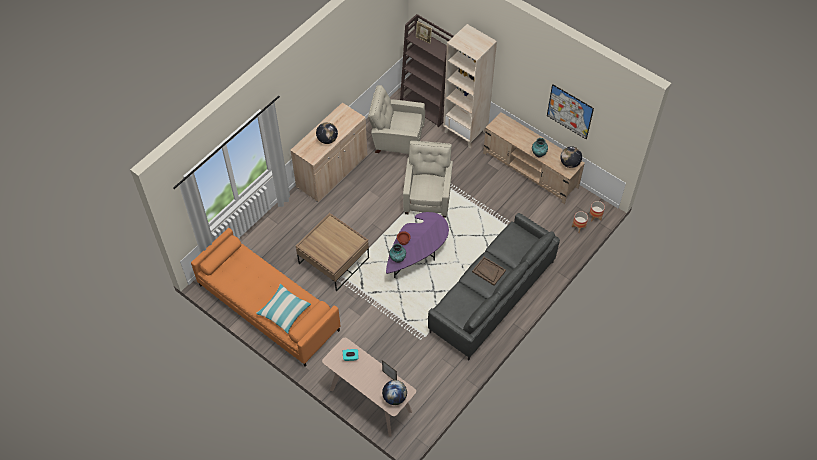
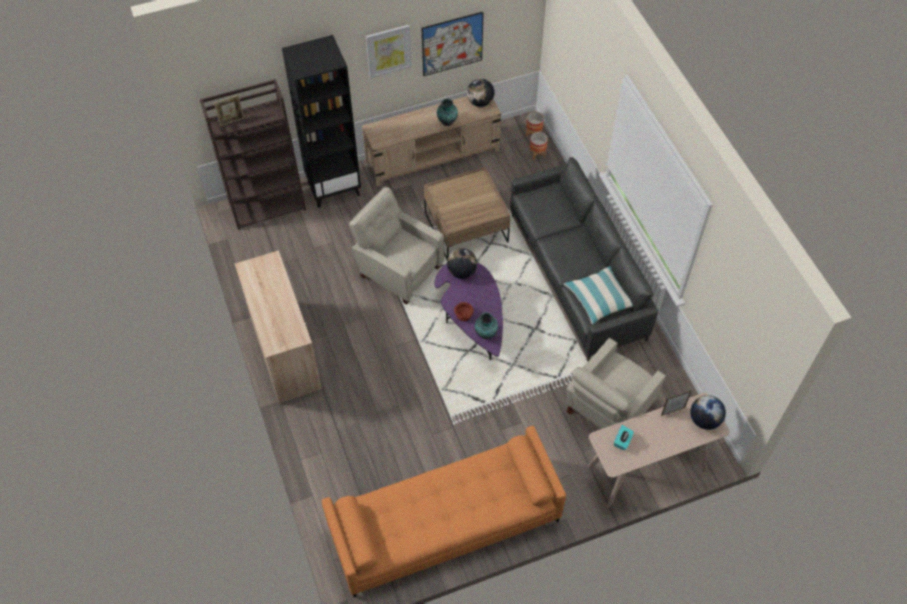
camera: 60 degrees left, 0 degrees up
(284, 311) = (490, 495): pillow -> pillow (599, 299)
(327, 139) = (282, 307): globe -> globe (461, 272)
(333, 261) = (422, 414): brown coffee table -> brown coffee table (466, 227)
(396, 139) = (290, 259): beige armchair -> beige armchair (607, 409)
(465, 132) = (334, 187): beige bookcase -> black bookcase
(488, 271) = (569, 249): brown tray -> none
(529, 80) = (388, 51): none -> picture

